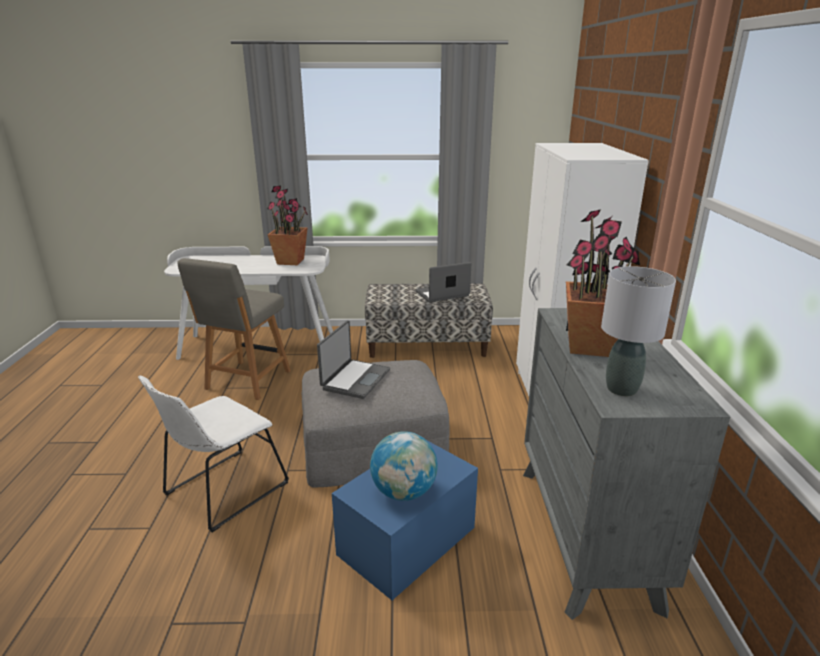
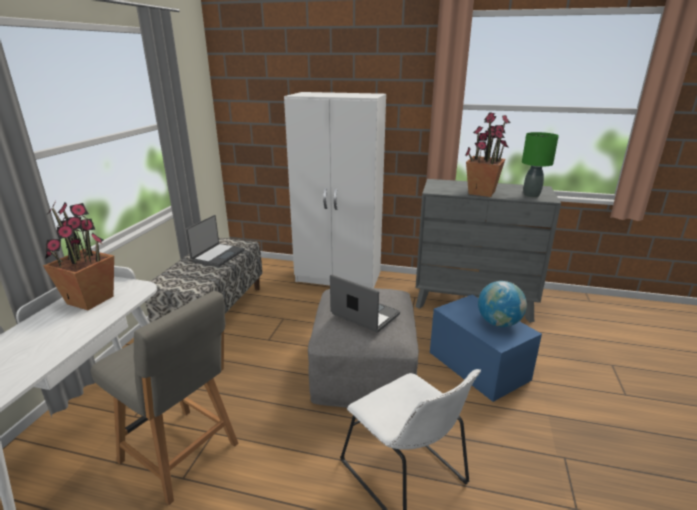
camera: 75 degrees left, 0 degrees up
(442, 294) = (217, 256): laptop -> laptop turned 150 degrees counterclockwise
(621, 389) = (531, 195): grey table lamp -> green table lamp

